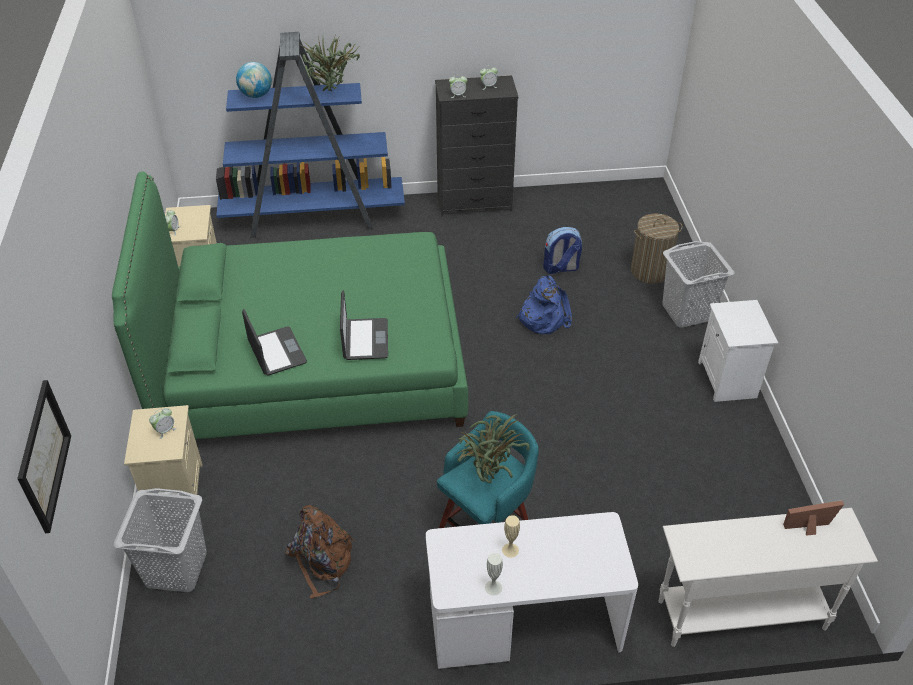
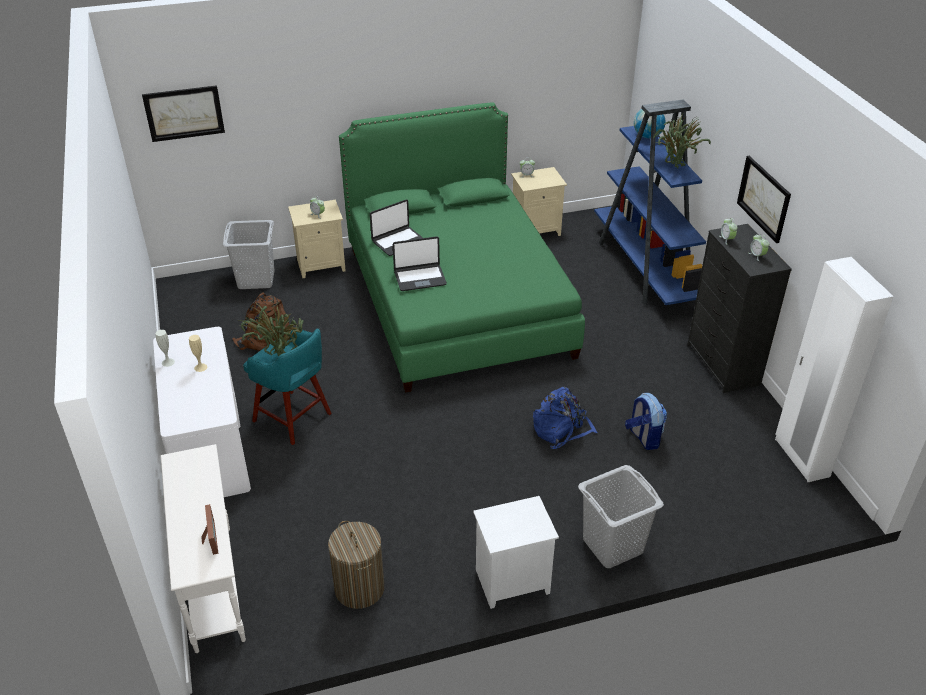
camera: 80 degrees right, 5 degrees down
(447, 46) = (764, 198): none -> picture
(596, 191) = (801, 458): none -> white wardrobe
(650, 271) = (671, 511): laundry basket -> laundry basket (359, 588)

